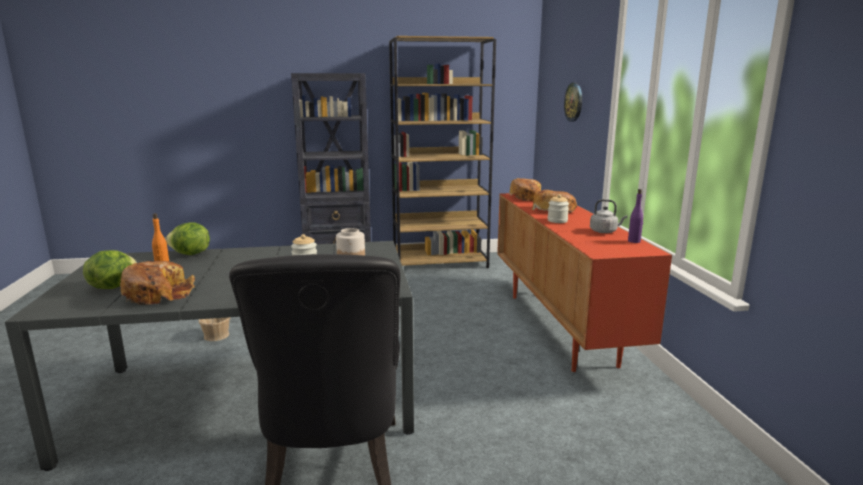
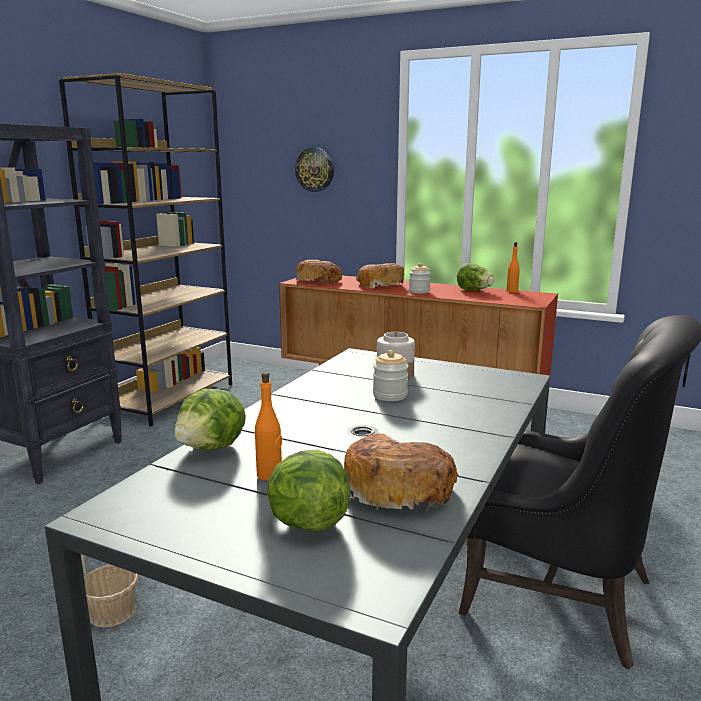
camera: 55 degrees left, 0 degrees up
(604, 231) = (474, 290): grey kettle -> lettuce
(634, 241) = (512, 291): purple bottle -> orange bottle

